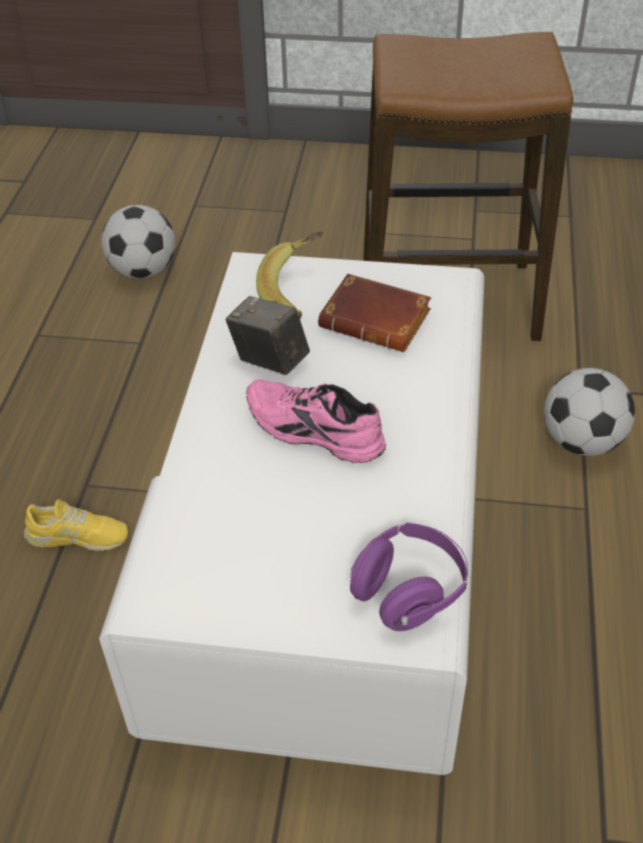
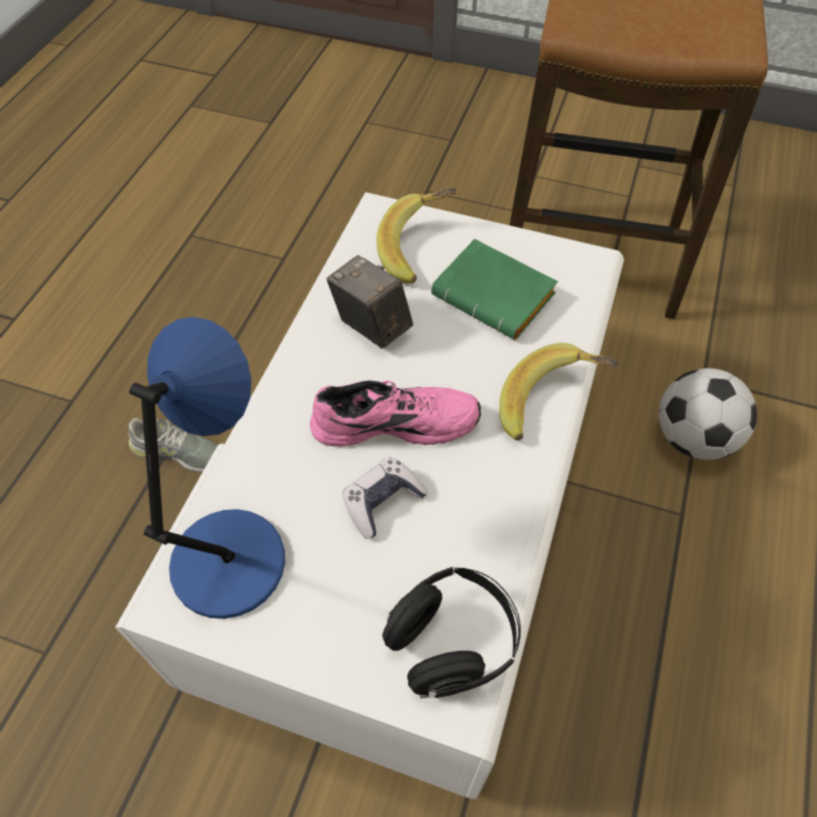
camera: 10 degrees right, 10 degrees up
(77, 536) = (178, 452): yellow shoe -> grey shoe
(143, 271) = (303, 183): football -> none
(194, 561) = (232, 556): none -> blue table lamp
(312, 432) = (395, 420): pink shoe -> pink shoe turned 135 degrees clockwise
(318, 497) = (382, 501): none -> game controller
(378, 320) = (497, 296): brown book -> green book
(408, 591) = (452, 642): purple headphones -> black headphones
(449, 399) = (552, 406): none -> banana

